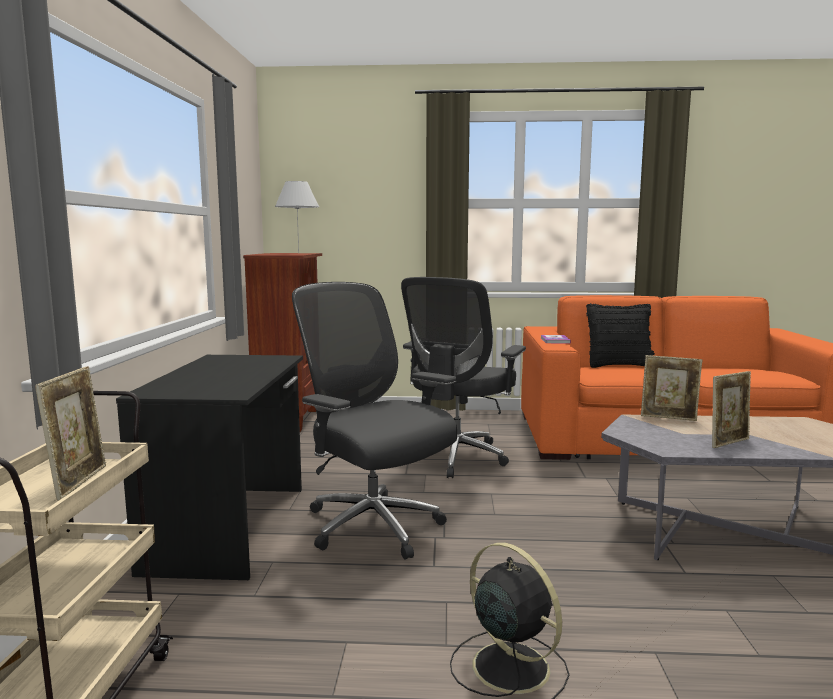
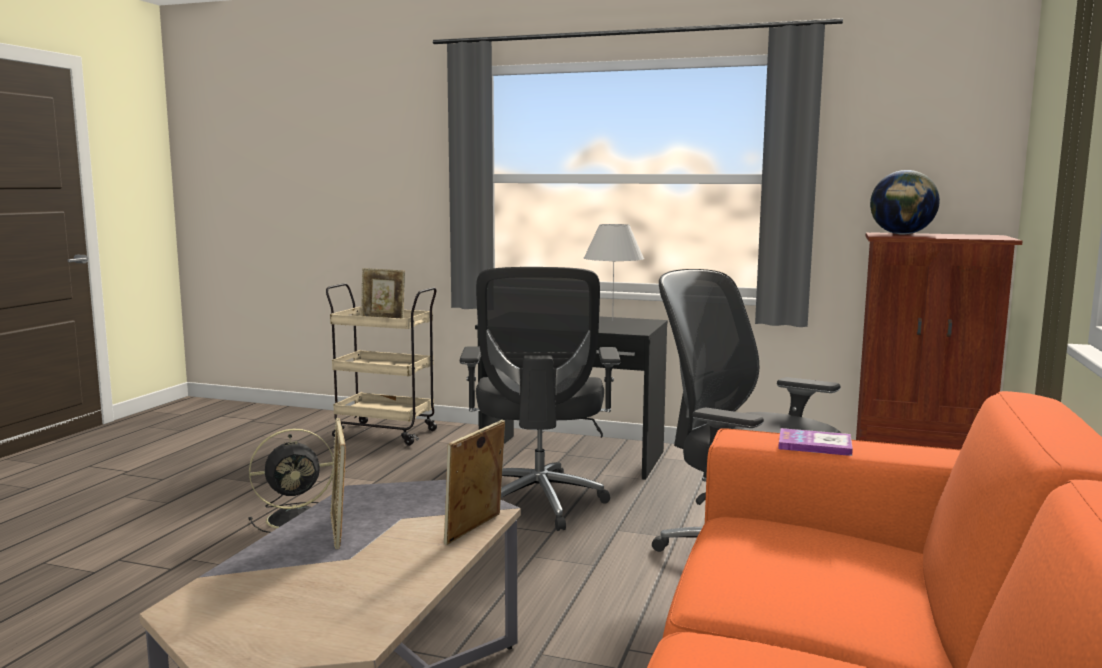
camera: 105 degrees right, 0 degrees up
(273, 254) = (902, 234): none -> globe
(298, 253) = (980, 237): white table lamp -> white table lamp (612, 321)
(375, 527) = (539, 501): office chair -> office chair turned 120 degrees clockwise
(619, 365) = (914, 594): black pillow -> none

